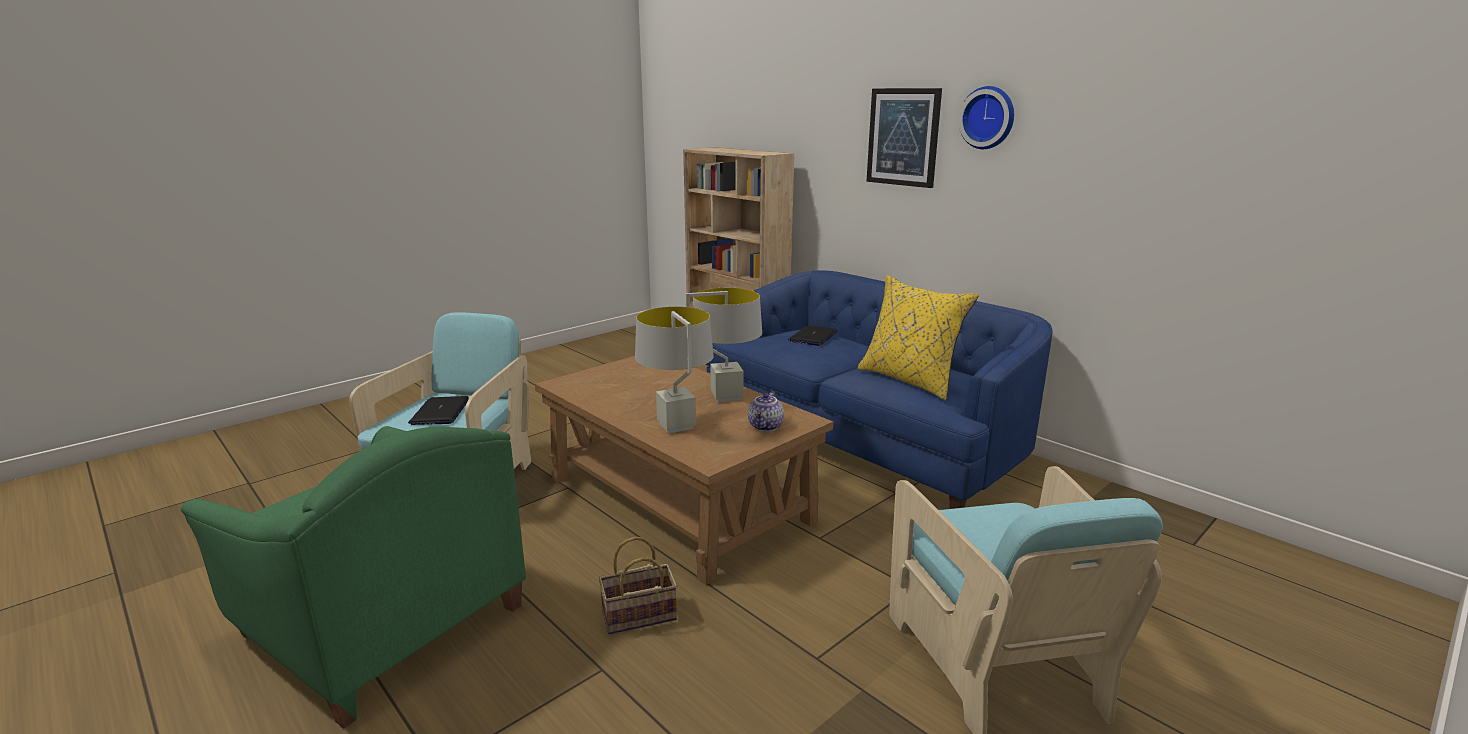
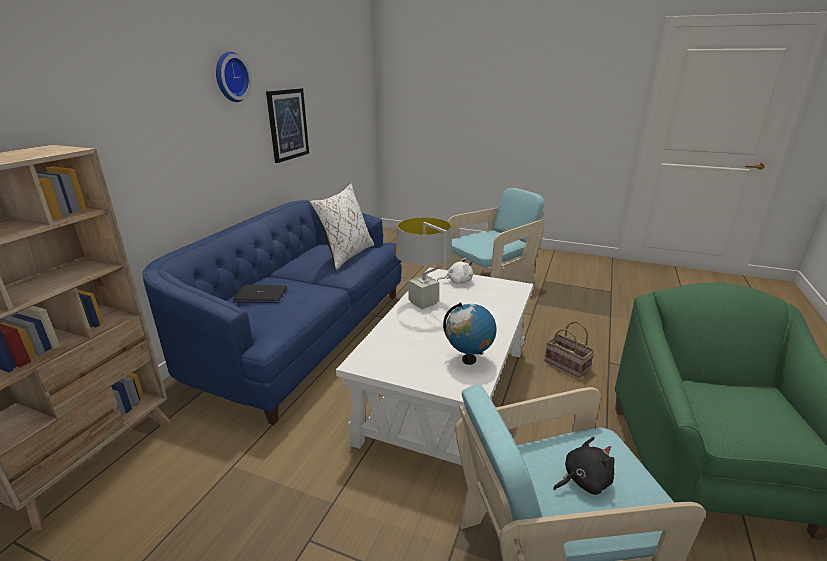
camera: 115 degrees left, 5 degrees up
(440, 412) = (583, 480): laptop -> black plush toy
(596, 392) = (468, 360): none -> globe
(676, 426) = (489, 307): grey table lamp -> none
(679, 499) = (447, 392): brown coffee table -> white coffee table
(766, 427) = (457, 281): teapot -> white plush toy
(903, 137) = (172, 101): picture -> picture (288, 124)
(910, 380) = (346, 255): yellow pillow -> white pillow

